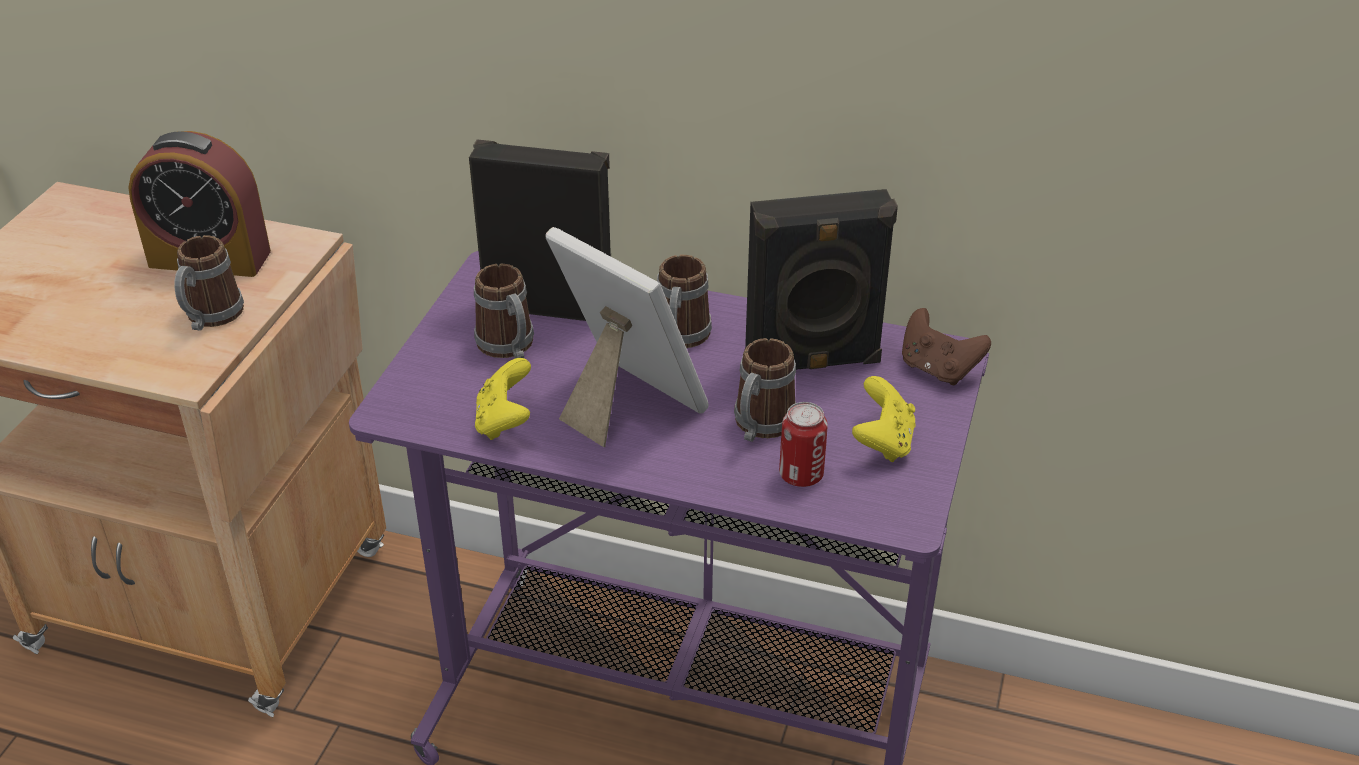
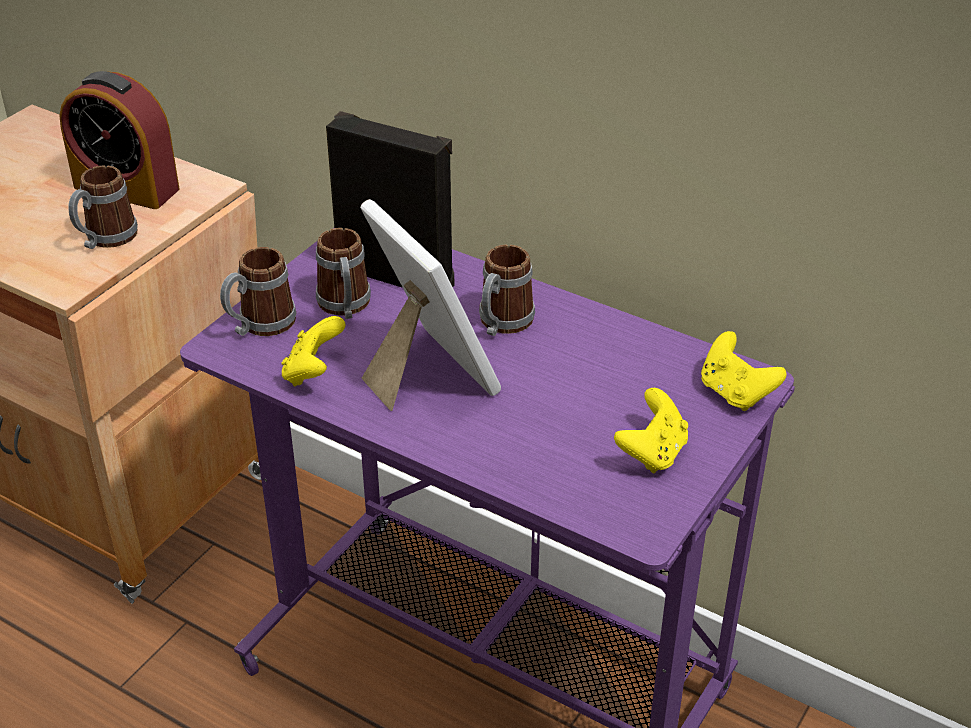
camera: 15 degrees right, 0 degrees up
(760, 427) = (541, 418): mug -> mug (259, 326)
(801, 475) = (561, 469): can -> none
(813, 363) = (617, 367): black speaker -> none
(938, 369) = (735, 393): brown game controller -> yellow game controller

